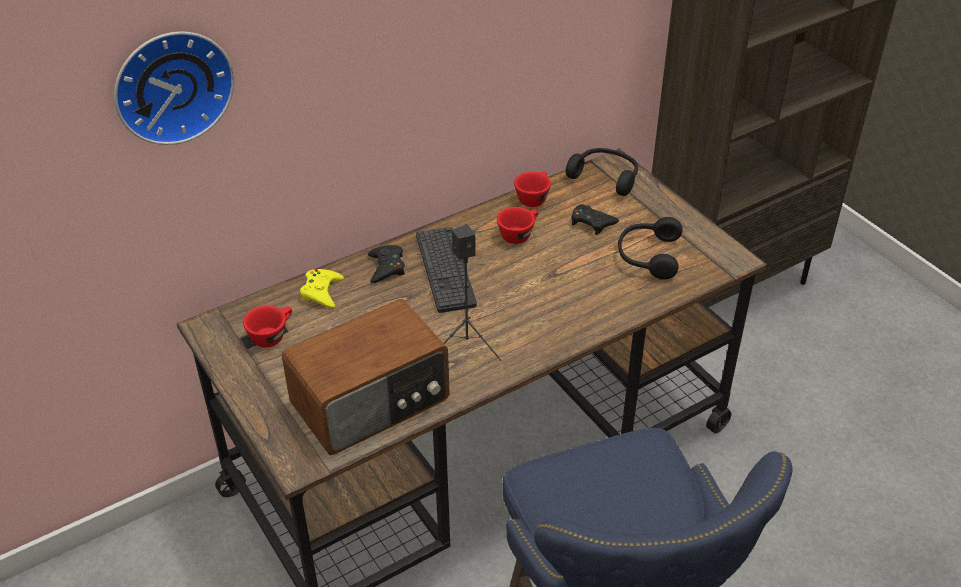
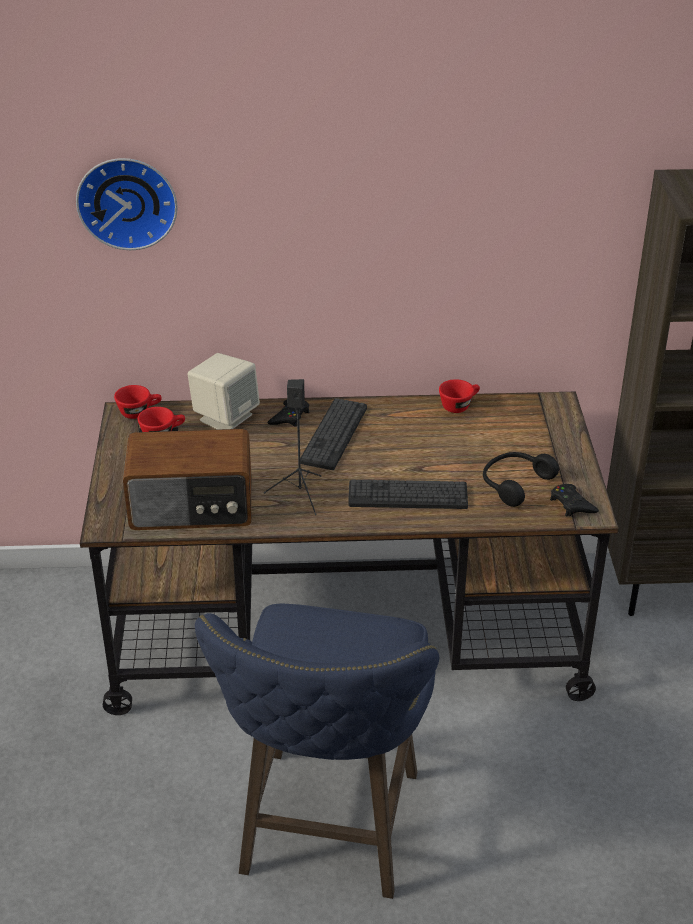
camera: 30 degrees right, 5 degrees down
(322, 292) = (225, 417): yellow game controller -> beige speaker
(519, 234) = (419, 429): red cup -> red cup (139, 412)
(567, 305) = (407, 496): none -> keyboard
(592, 222) = (491, 441): black game controller -> black game controller (572, 504)
(605, 177) = (539, 410): black headphones -> none

